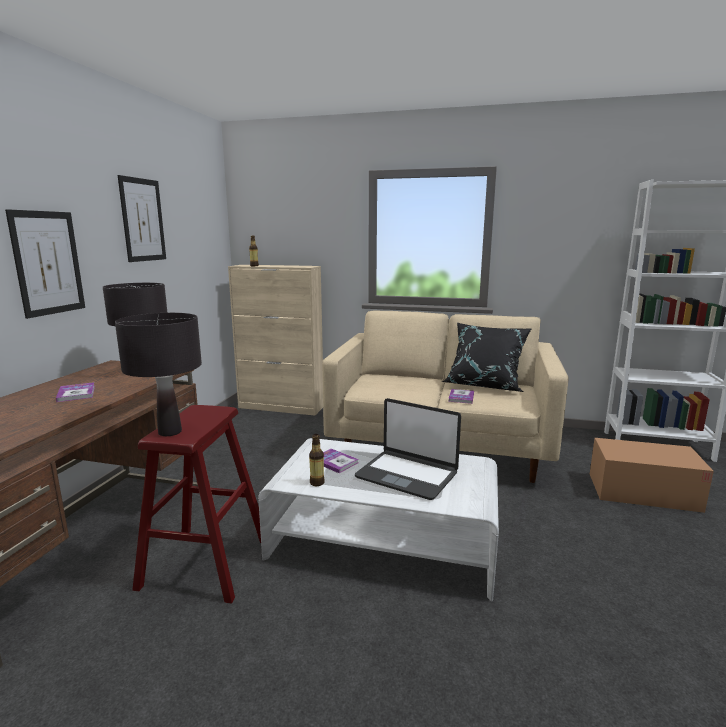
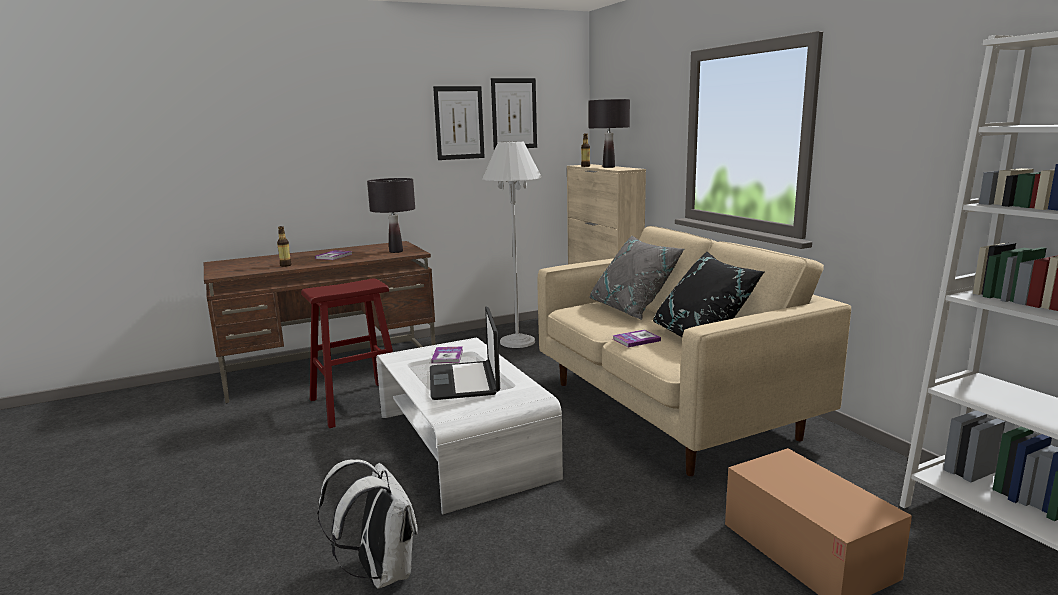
camera: 50 degrees right, 0 degrees up
(48, 263) = (357, 160): picture -> picture (514, 113)
(170, 432) = (322, 288): black table lamp -> black table lamp (609, 167)
(238, 440) = (517, 342): none -> white floor lamp
(317, 483) = (406, 363): bottle -> bottle (285, 265)
(397, 378) = (632, 309): none -> grey pillow
(564, 680) = (380, 572): none -> white backpack

